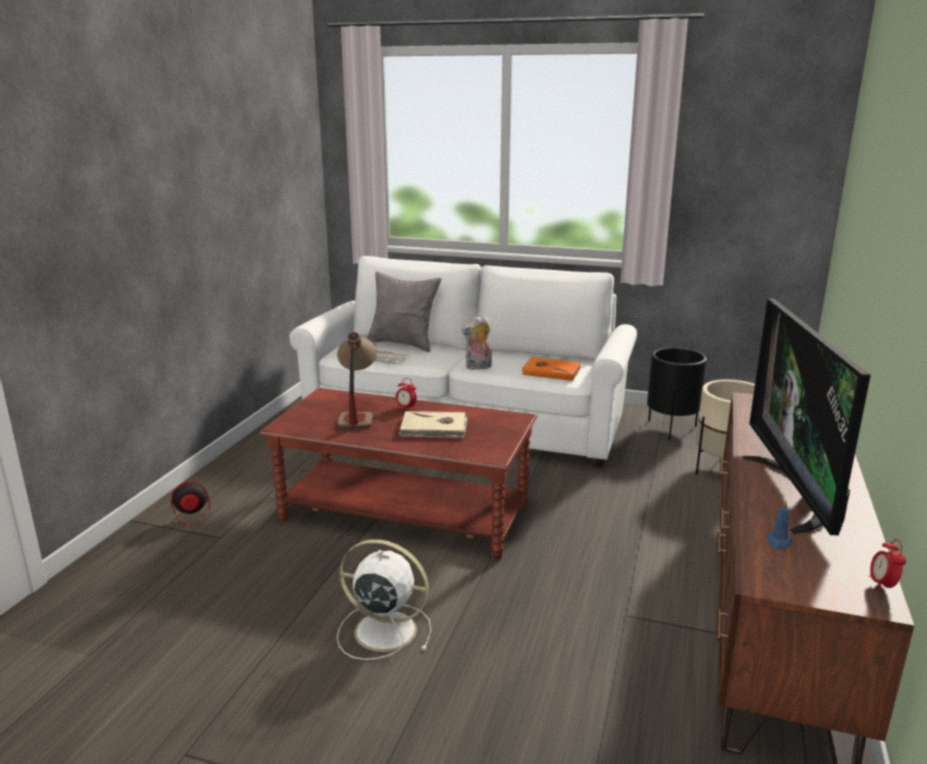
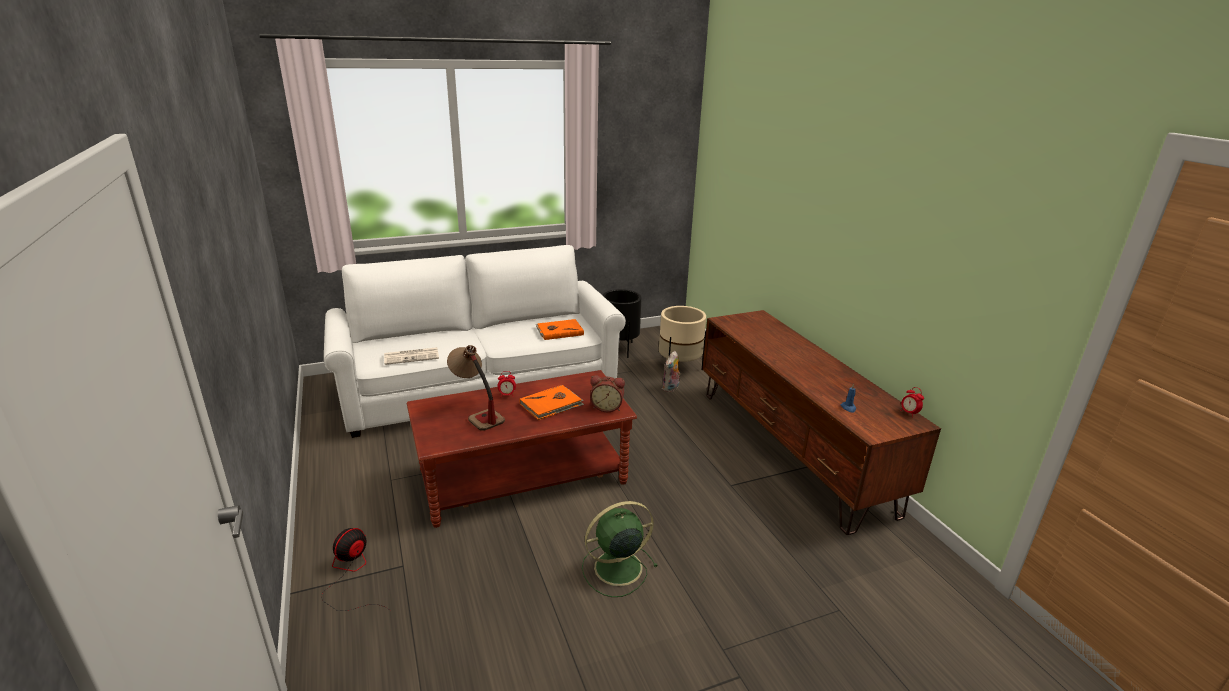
camera: 40 degrees left, 5 degrees up
(382, 630) = (616, 568): white fan -> green fan
(403, 344) = (414, 338): grey pillow -> none
(434, 428) = (552, 405): beige book -> orange book
(478, 367) = (505, 343): plush toy -> plush toy (671, 388)
(486, 448) = (607, 407): none -> alarm clock
(794, 493) = (818, 375): television -> none

